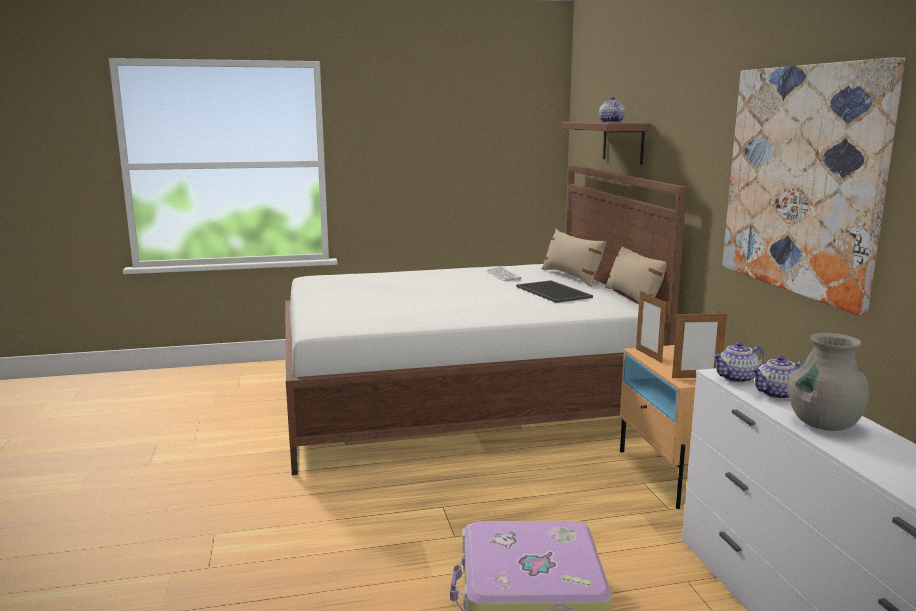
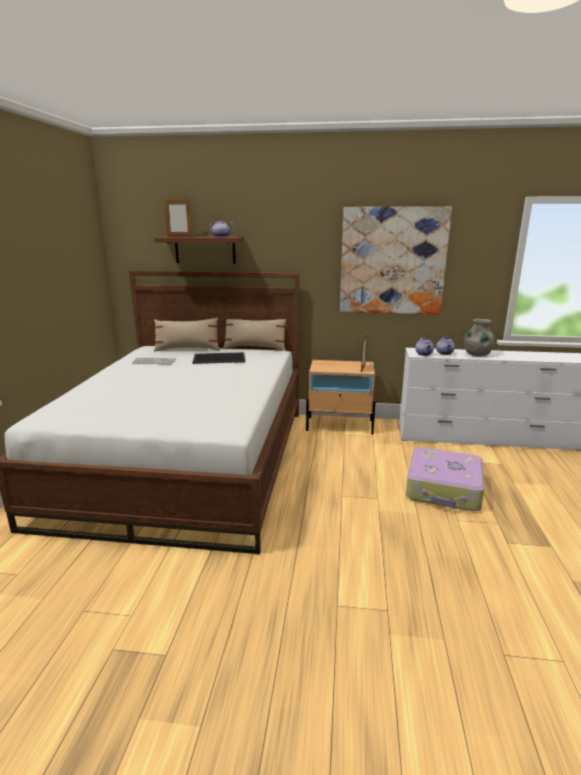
camera: 70 degrees left, 5 degrees up
(648, 355) = (325, 369): picture frame -> picture frame (179, 236)

